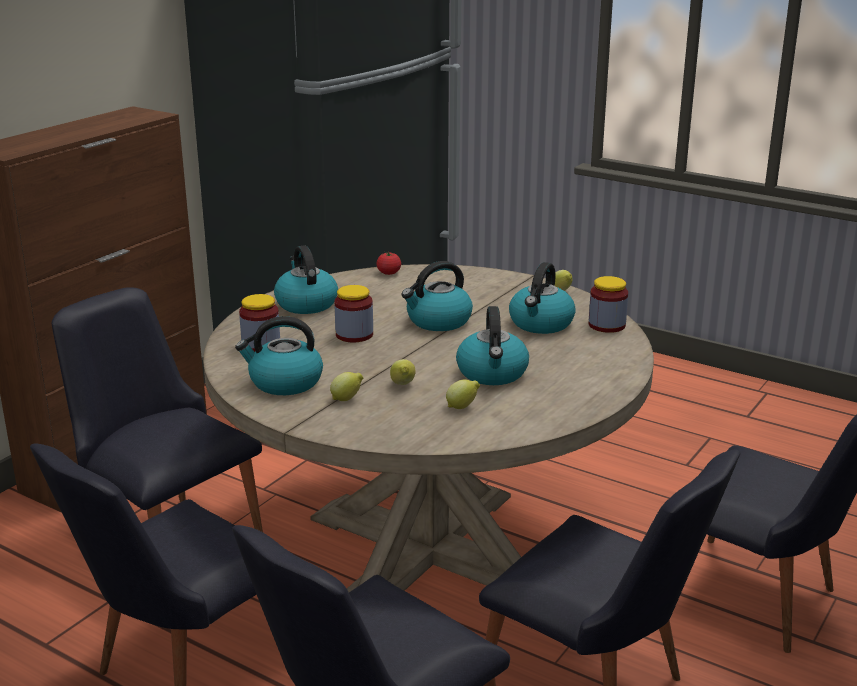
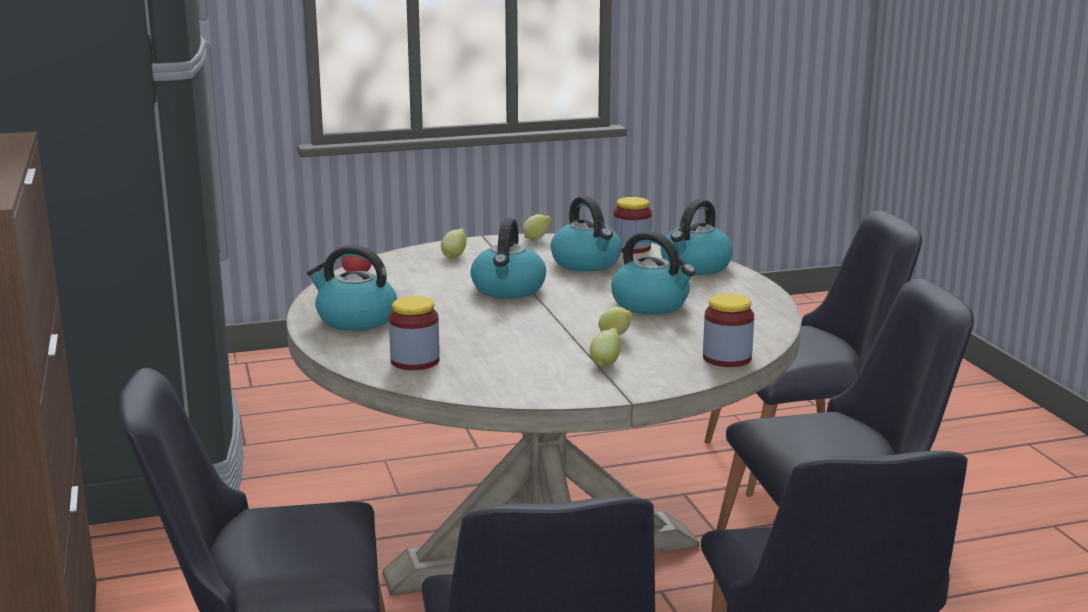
camera: 50 degrees left, 5 degrees down
(284, 382) = (523, 375): kettle -> kettle (695, 267)
(354, 335) = (471, 323): jar -> jar (727, 358)
(462, 407) = (696, 331): lemon -> lemon (455, 256)

